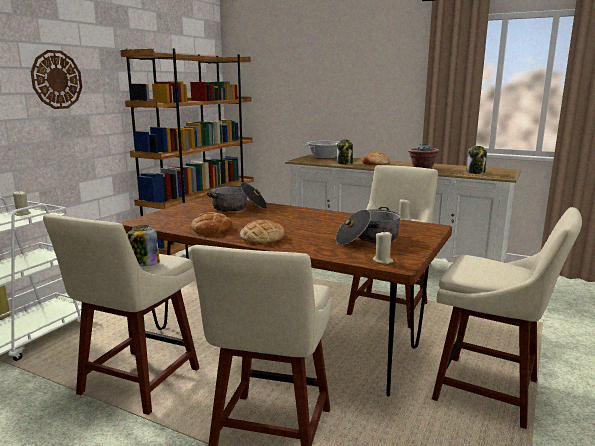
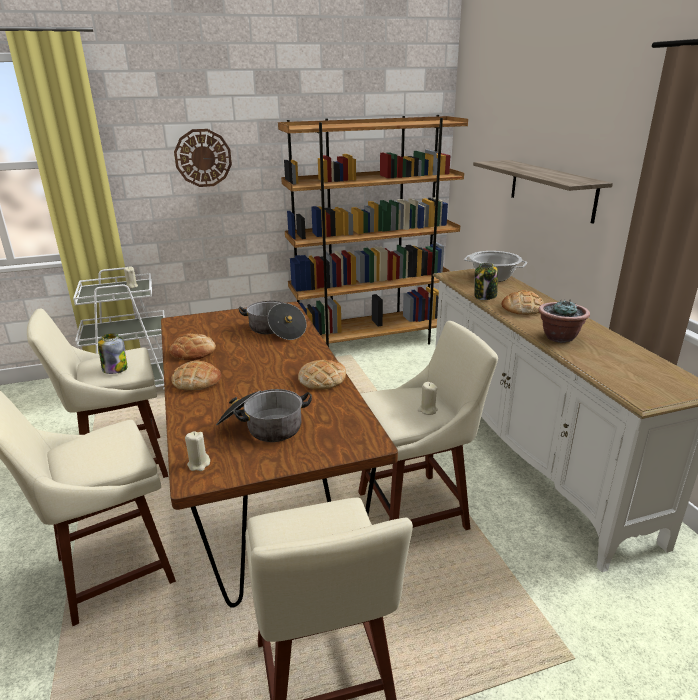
camera: 45 degrees right, 10 degrees up
(337, 216) = (322, 379): none -> bread
(343, 95) = (551, 189): none -> shelf
(475, 172) = (616, 374): jar -> none

